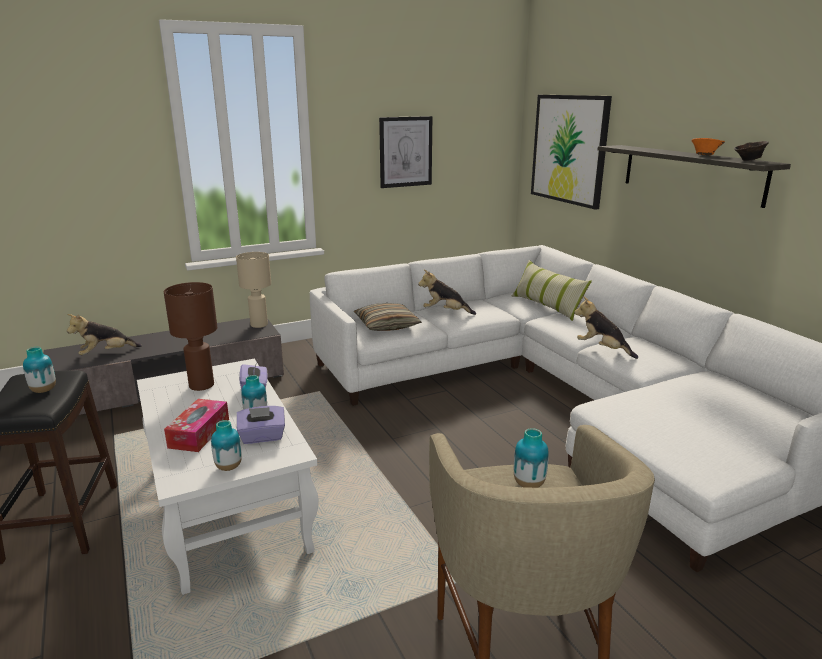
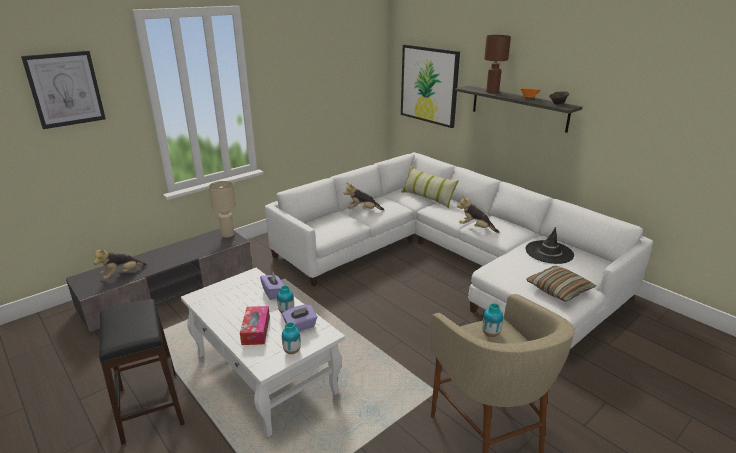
camera: 15 degrees left, 5 degrees up
(44, 390) = (137, 319): vase -> none
(202, 385) = (232, 294): brown table lamp -> brown table lamp (492, 92)
(387, 325) = (328, 226): pillow -> pillow (558, 289)
(405, 152) = (314, 92): picture -> picture (65, 89)
(711, 393) = (549, 252): none -> black hat

